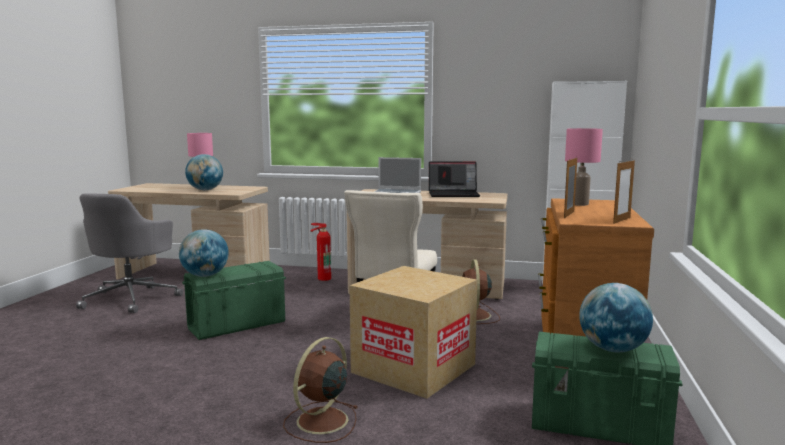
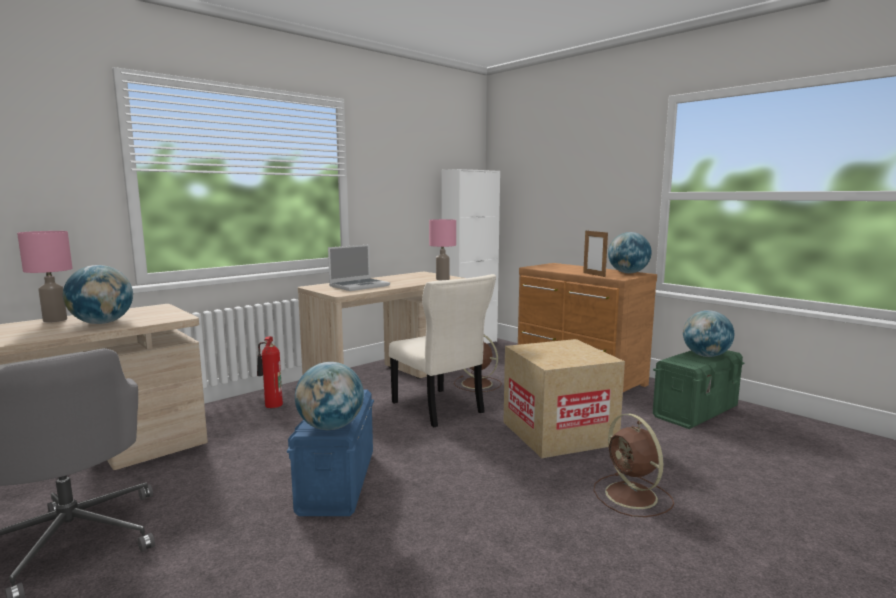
camera: 55 degrees left, 0 degrees up
(236, 325) = (337, 482): green storage box -> blue storage box
(454, 194) = (400, 278): laptop -> none
(579, 204) = (556, 268): pink table lamp -> pink table lamp (442, 279)
(621, 220) = (628, 273): picture frame -> globe

